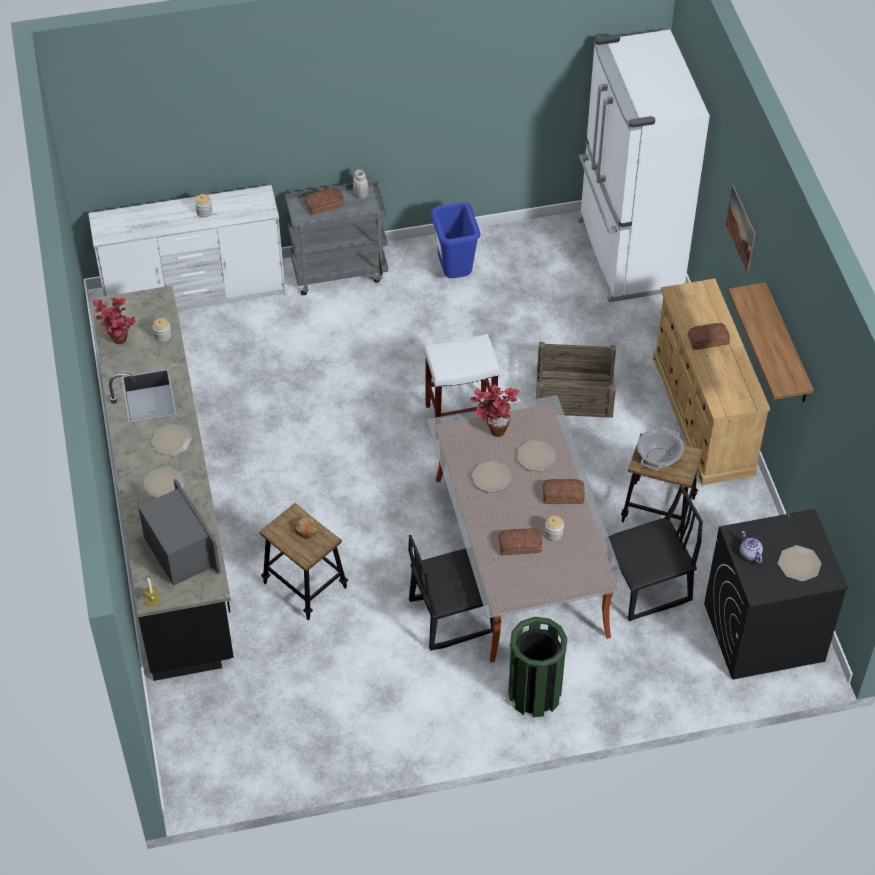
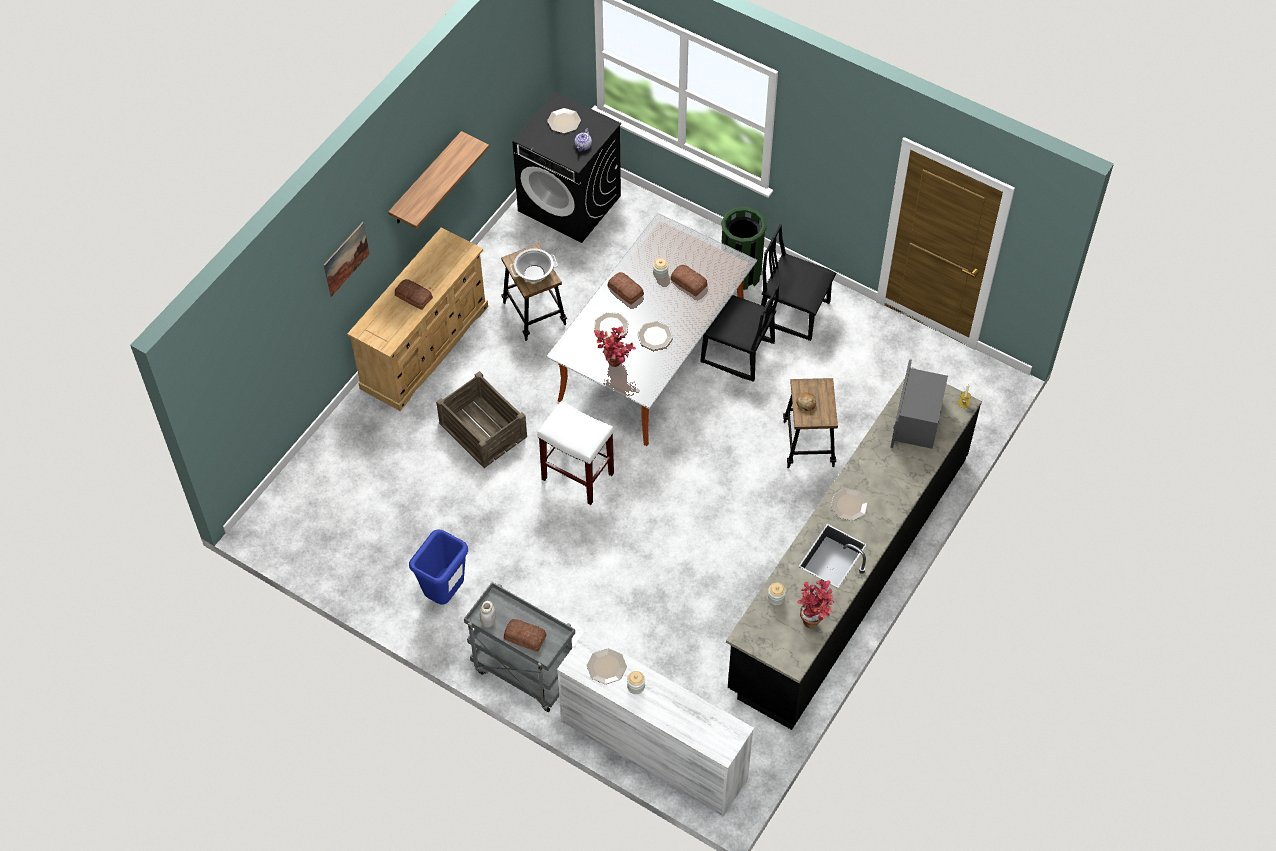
camera: 135 degrees left, 5 degrees up
(165, 484) = (883, 476): plate -> plate (606, 666)
(627, 255) = (308, 501): white fridge -> none
(647, 587) = (601, 276): black chair -> black chair (794, 312)

